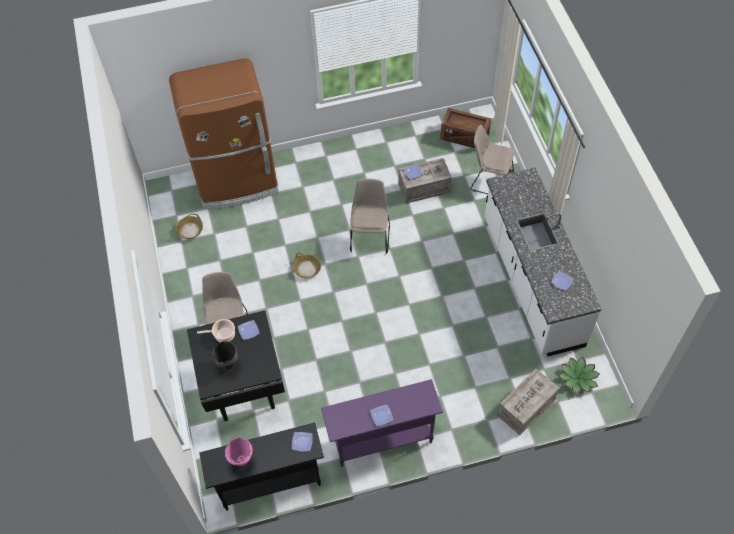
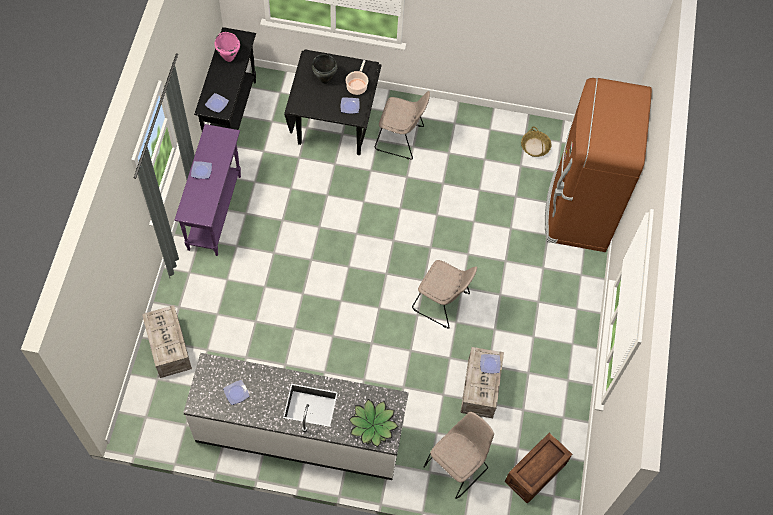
camera: 110 degrees right, 5 degrees up
(307, 269) = (433, 228): basket -> none
(578, 378) = (167, 412): potted plant -> potted plant (373, 425)

